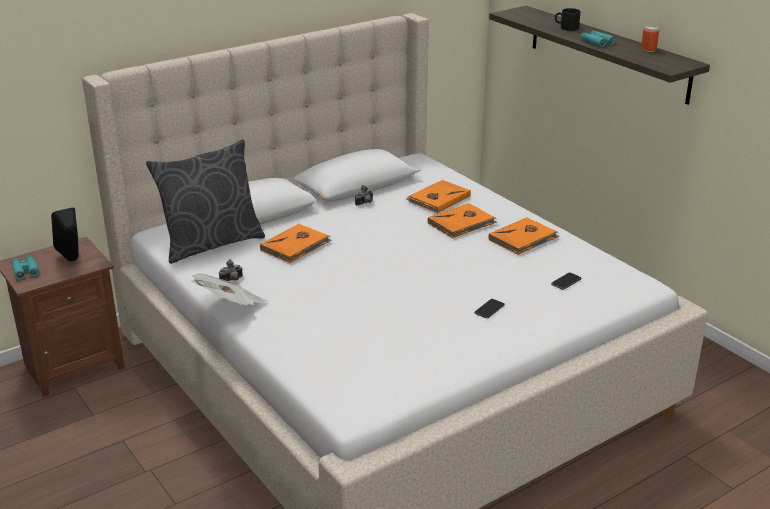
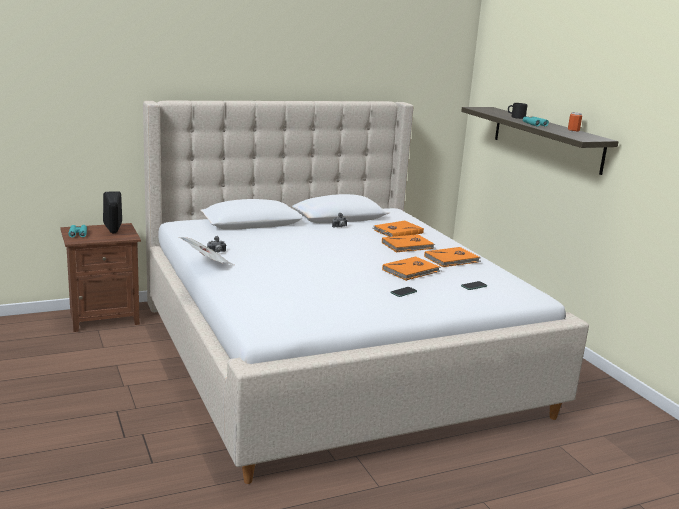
camera: 10 degrees right, 10 degrees down
(211, 243) = (213, 232): grey pillow -> none
(296, 246) = (274, 241): orange book -> orange book (411, 271)

